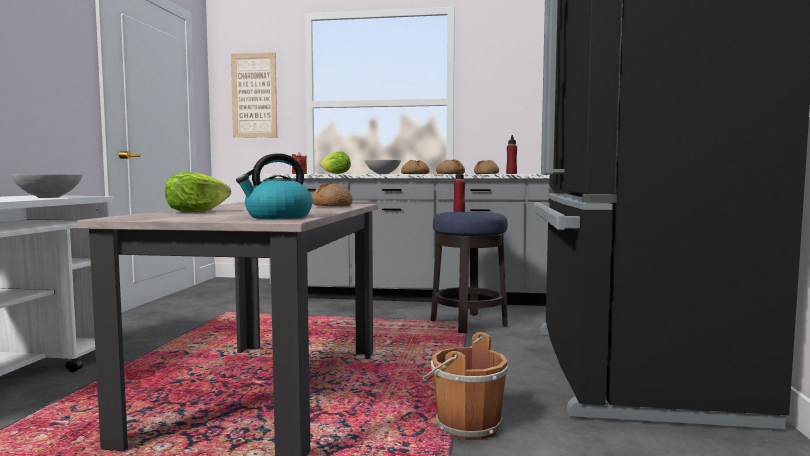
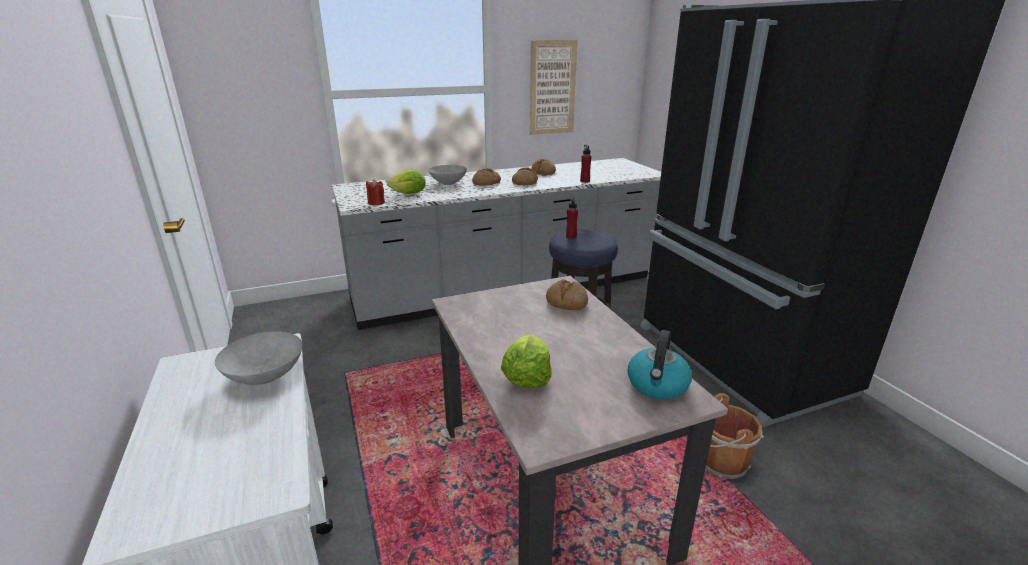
camera: 30 degrees left, 20 degrees up
(254, 95) = (247, 84): picture -> picture (552, 88)

